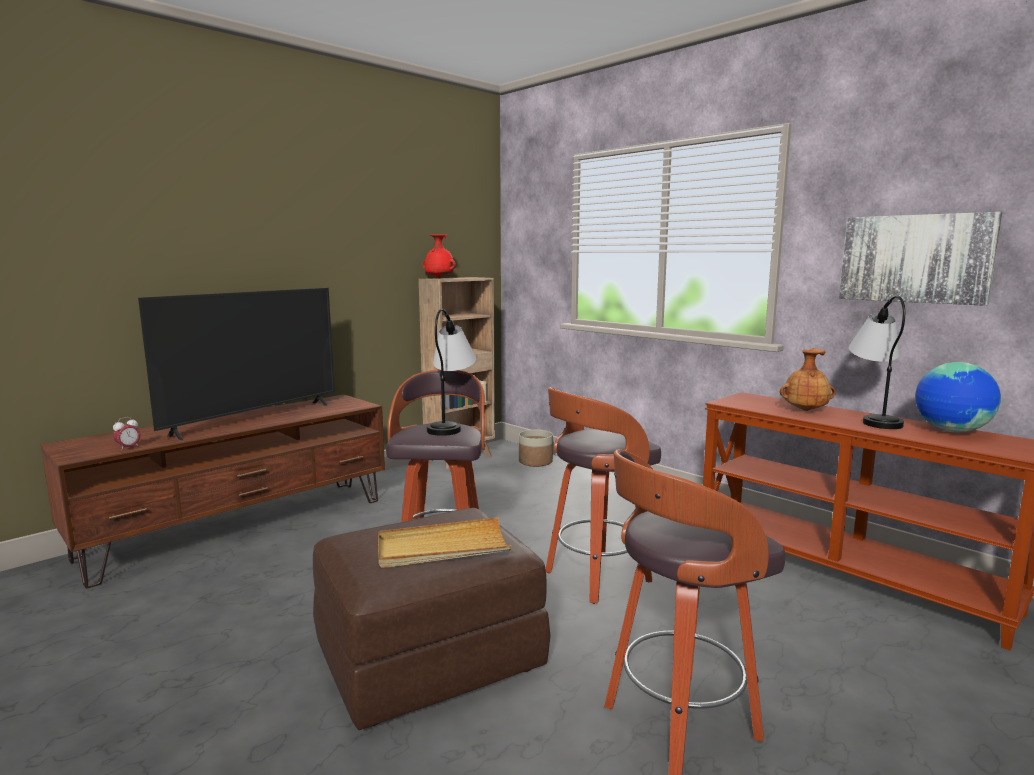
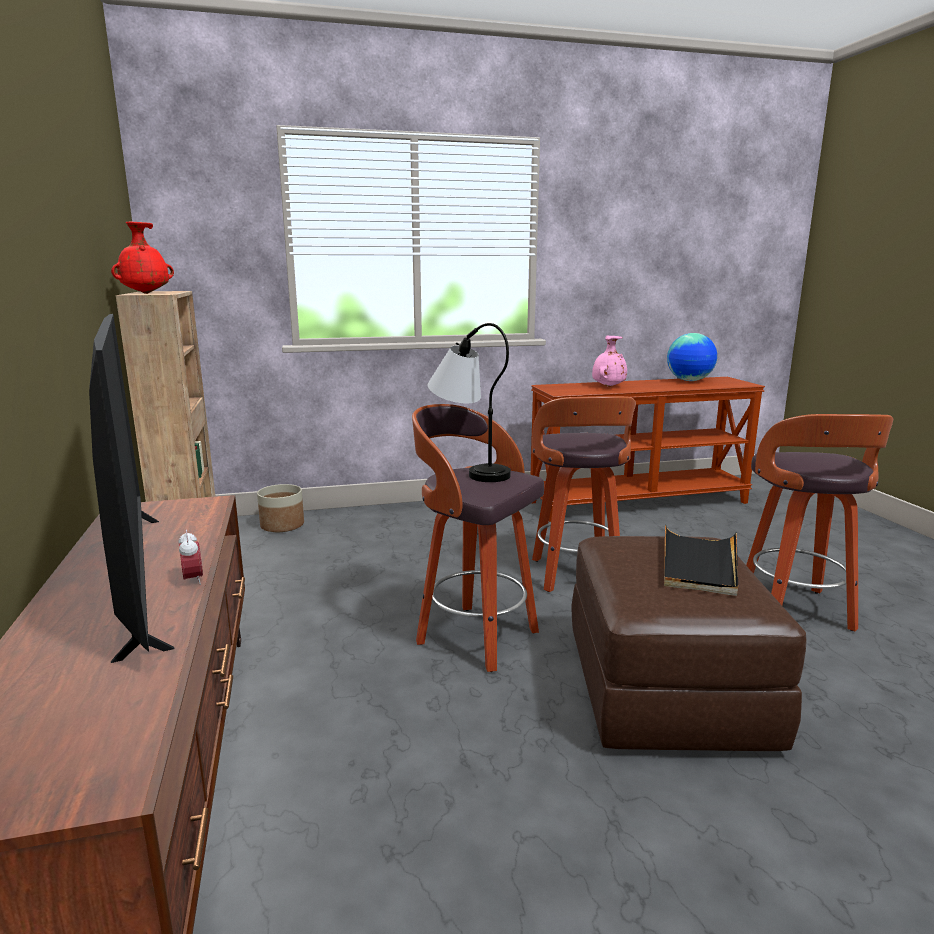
camera: 60 degrees left, 5 degrees up
(128, 448) = (139, 710): alarm clock -> alarm clock (193, 580)
(442, 548) = (699, 564): beige tray -> black tray
(805, 410) = (608, 386): brown vase -> pink vase
(873, 418) = (645, 382): table lamp -> none
(915, 258) = (633, 261): picture -> none

